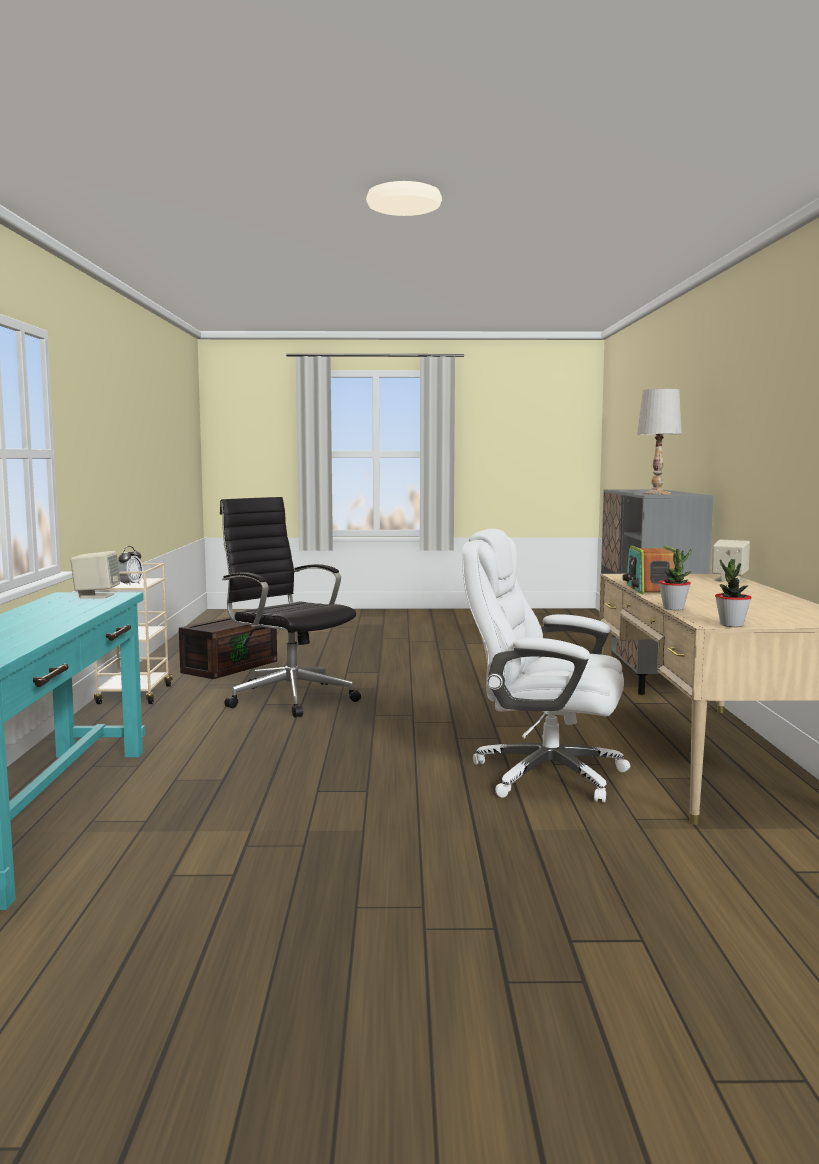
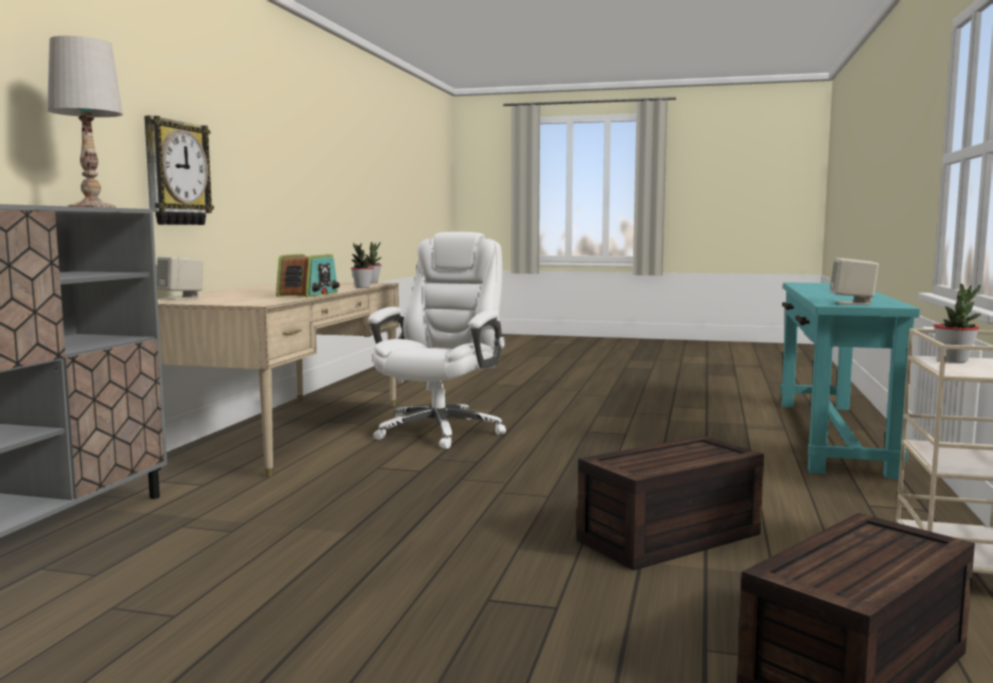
camera: 165 degrees left, 0 degrees up
(130, 584) = (953, 360): alarm clock -> potted plant
(289, 697) = (669, 539): black office chair -> brown storage box
(544, 774) = (441, 430): white office chair -> white office chair turned 105 degrees counterclockwise
(775, 462) = (176, 173): none -> wall clock

